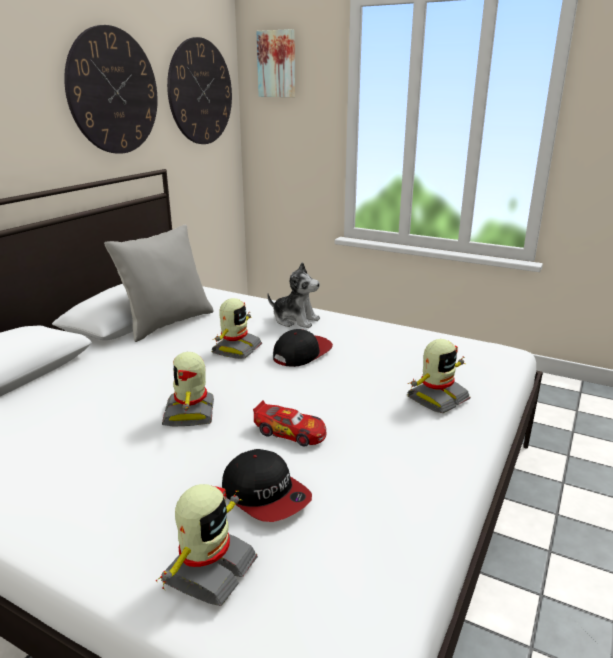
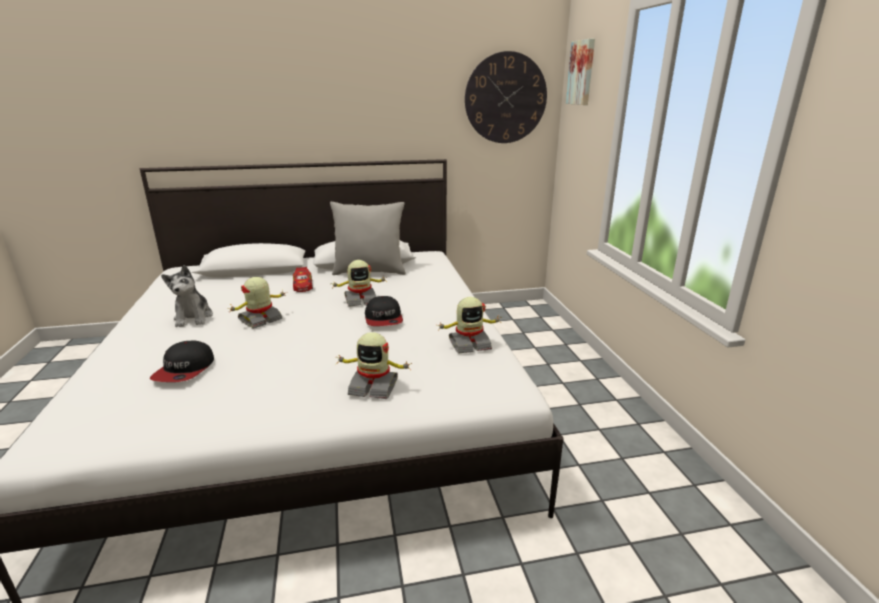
camera: 50 degrees right, 0 degrees up
(113, 91) = (406, 97): wall clock -> none
(208, 570) = (107, 381): toy robot -> toy robot (469, 344)
(290, 432) = (265, 353): toy car -> toy car (303, 285)
(295, 320) = (435, 299): plush toy -> plush toy (193, 317)
(302, 353) = (384, 319): cap -> cap turned 75 degrees clockwise

